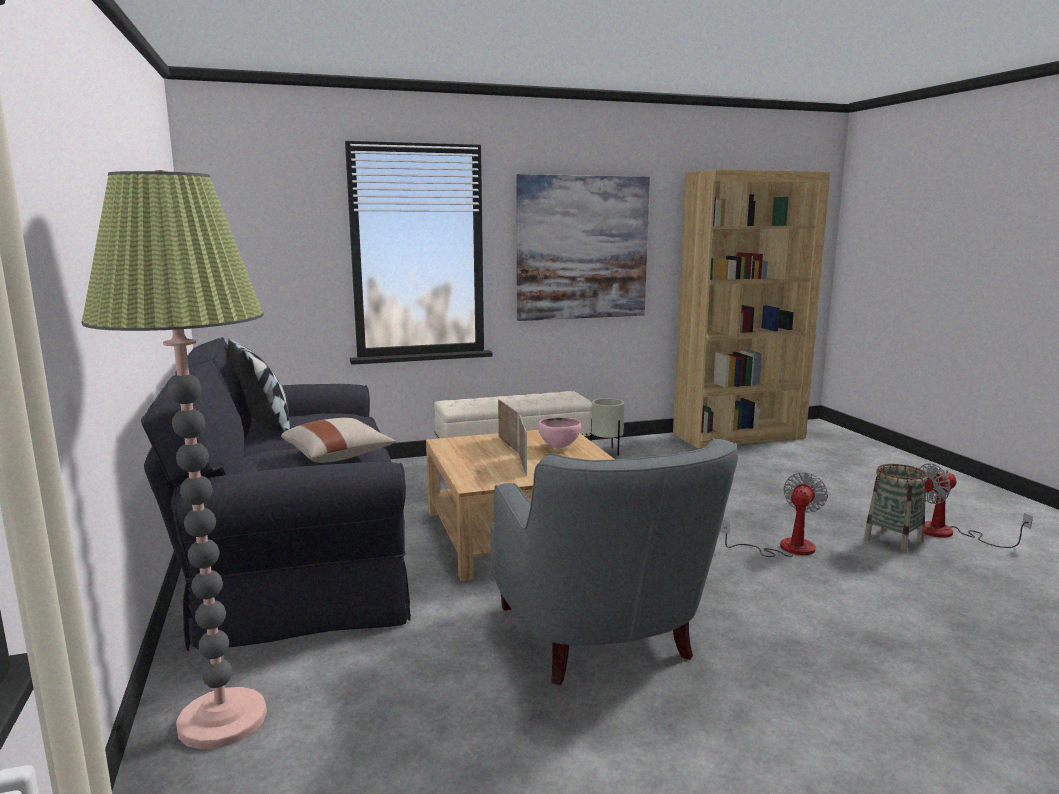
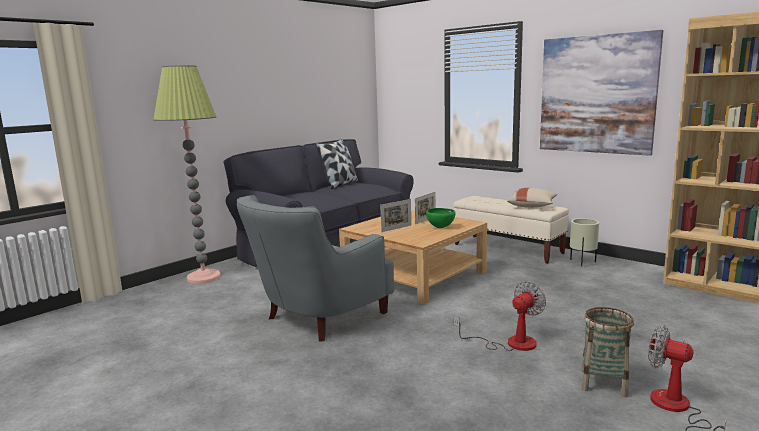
camera: 60 degrees right, 0 degrees up
(338, 456) = (316, 198): beige pillow -> beige pillow (532, 206)
(559, 447) = (440, 228): pink bowl -> green bowl
(784, 548) = (510, 343): fan -> fan turned 45 degrees counterclockwise

